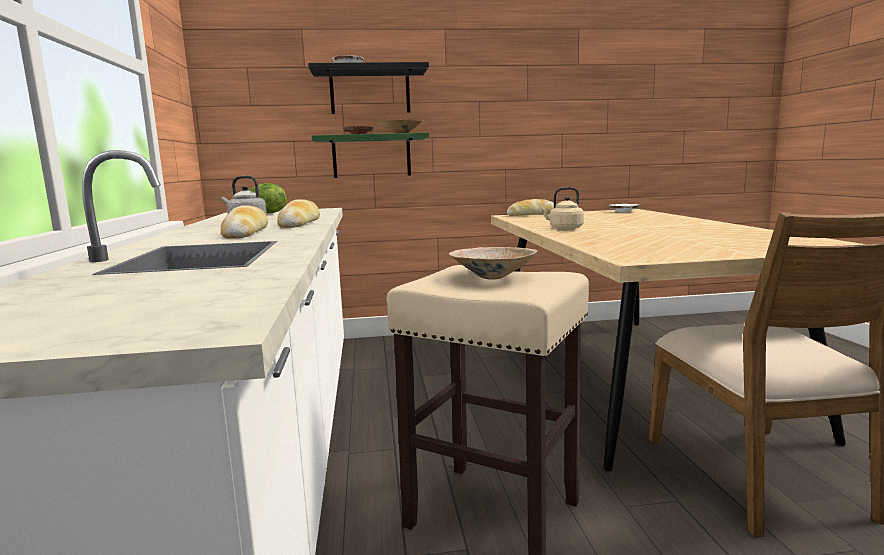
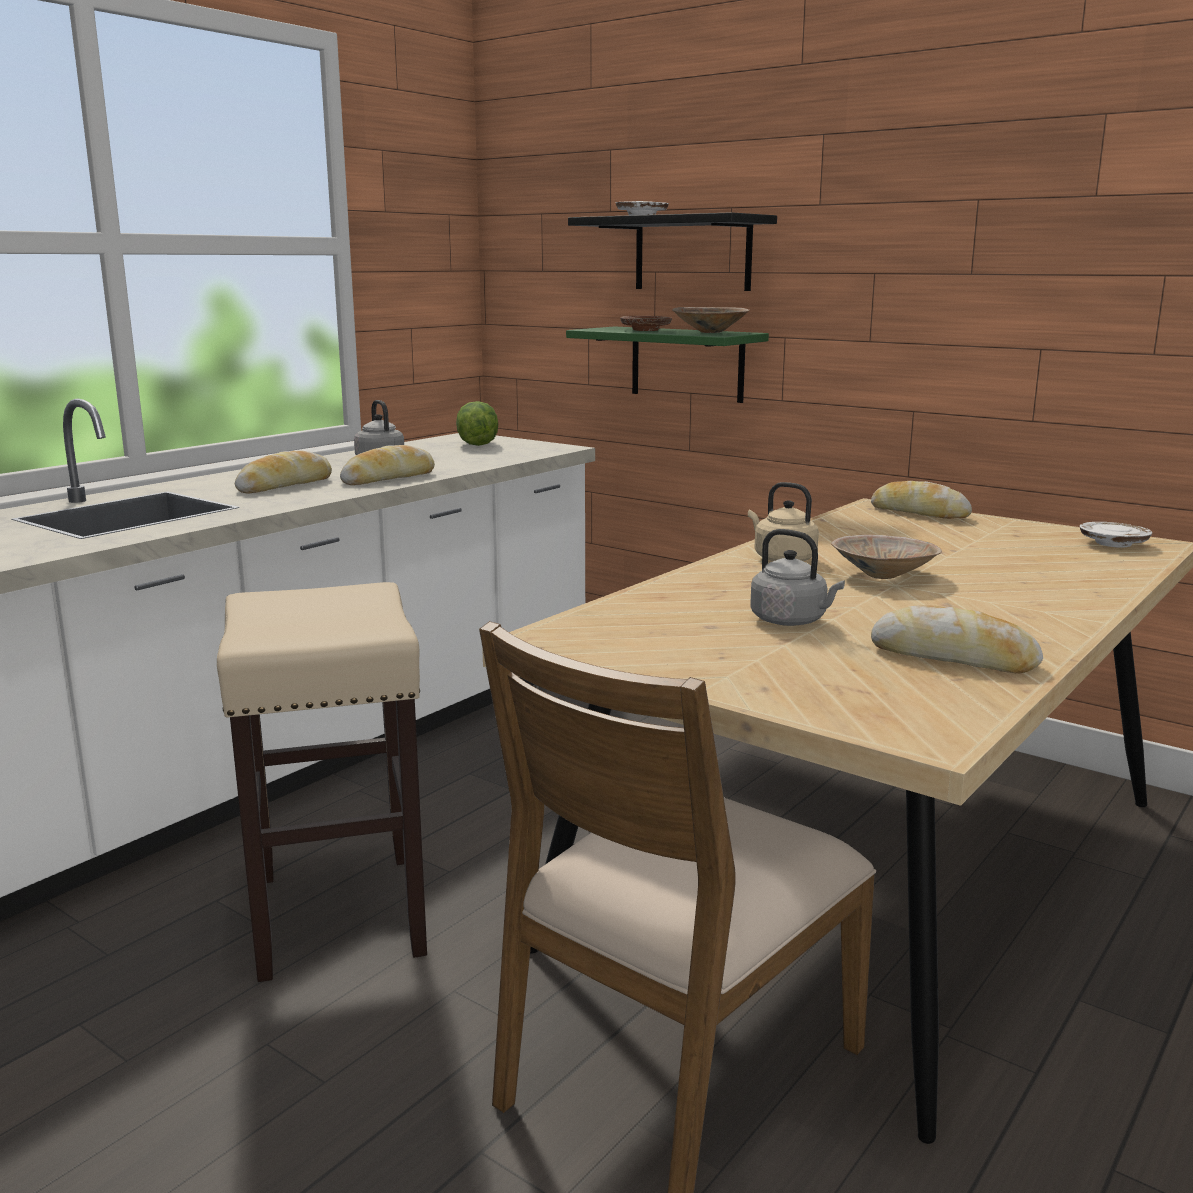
camera: 45 degrees right, 5 degrees up
(493, 277) = (336, 610): beige bowl -> beige bowl (884, 575)
(665, 238) = (791, 621): none -> grey kettle
(747, 234) = (953, 657): none -> bread

